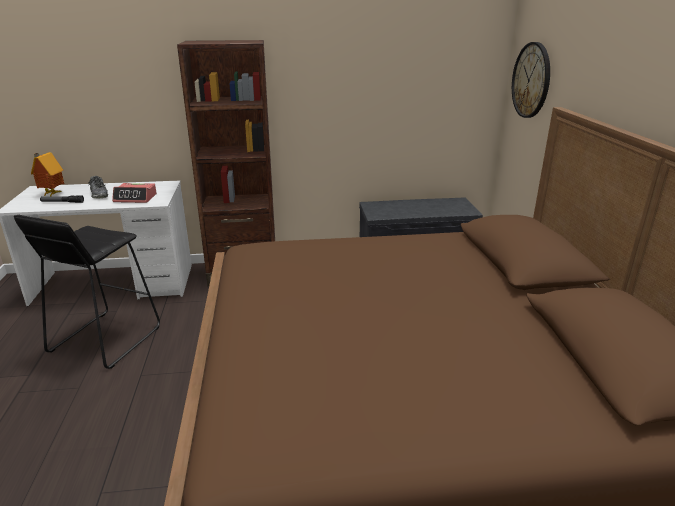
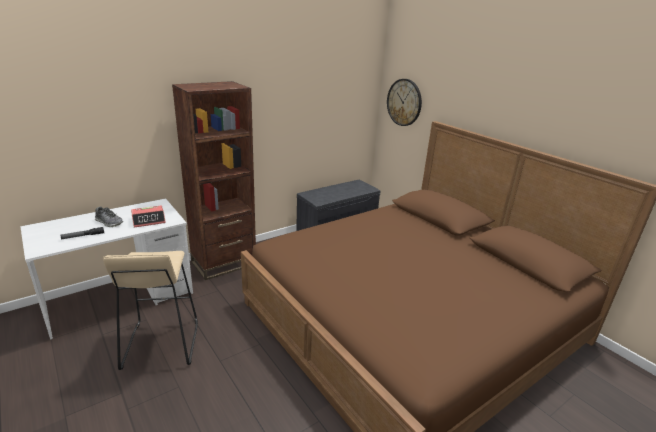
camera: 30 degrees left, 0 degrees up
(51, 194) = (59, 230): toy house -> none
(105, 339) = (161, 344): black stool -> beige stool

